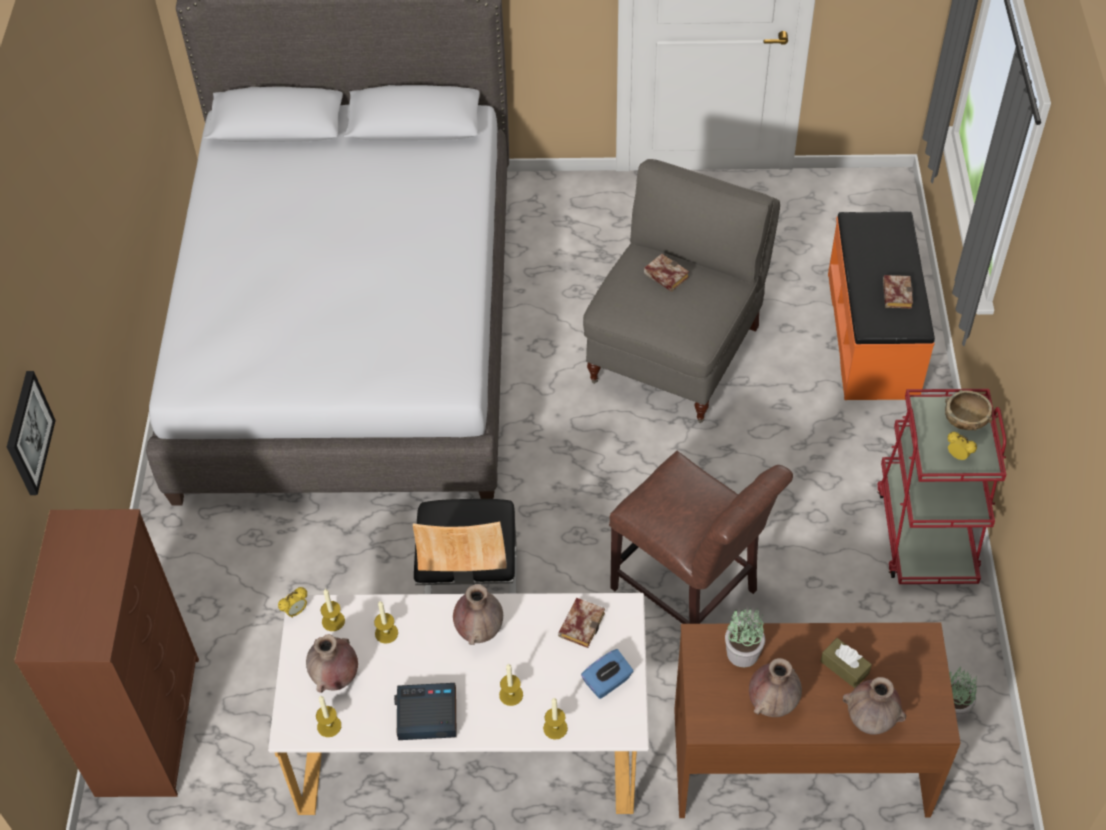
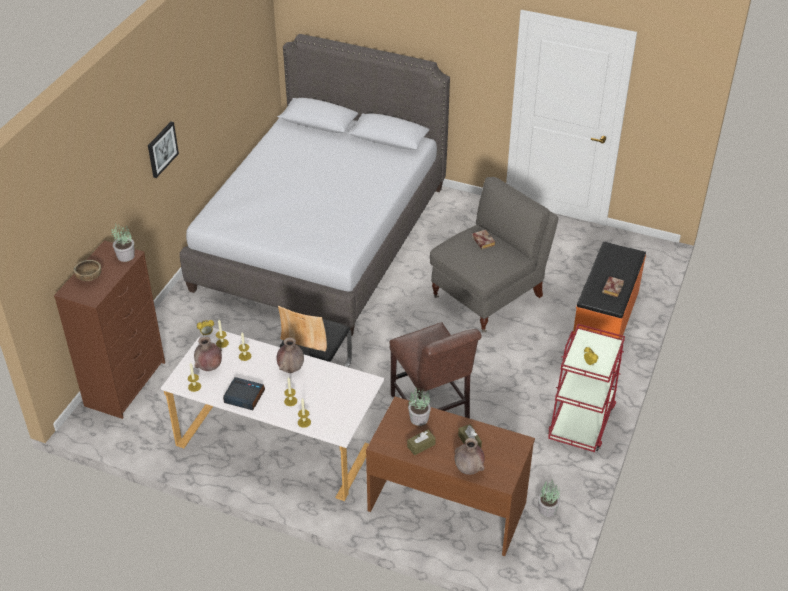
camera: 20 degrees right, 10 degrees down
(28, 433) = (105, 198): picture -> picture (162, 149)
(108, 530) = (125, 256): none -> potted plant
(581, 623) = (344, 381): book -> none
(607, 682) = (342, 411): blue tissue box -> none
(772, 703) = (421, 445): brown vase -> brown tissue box
(965, 420) = (604, 348): brown bowl -> brown bowl (89, 277)

